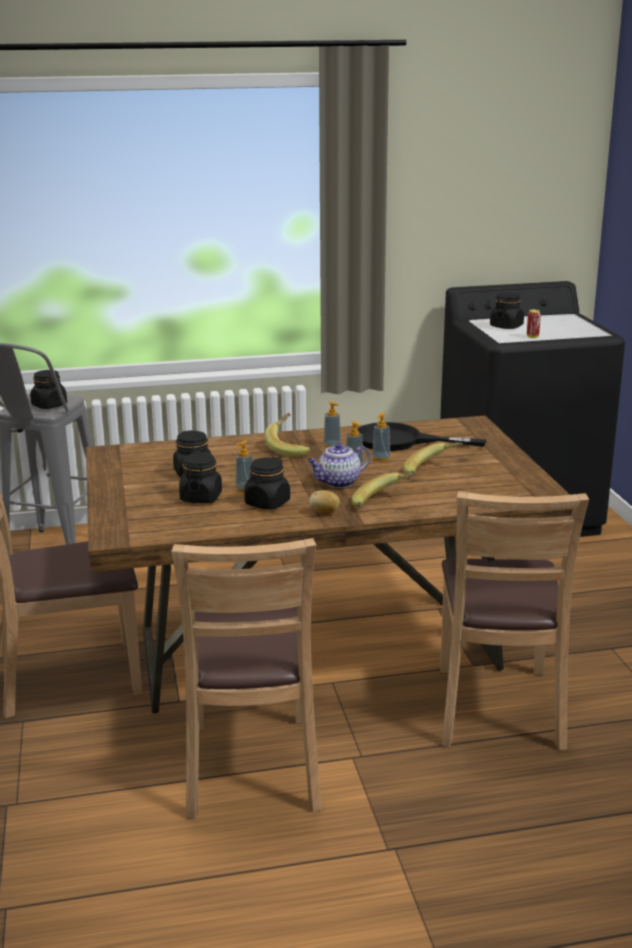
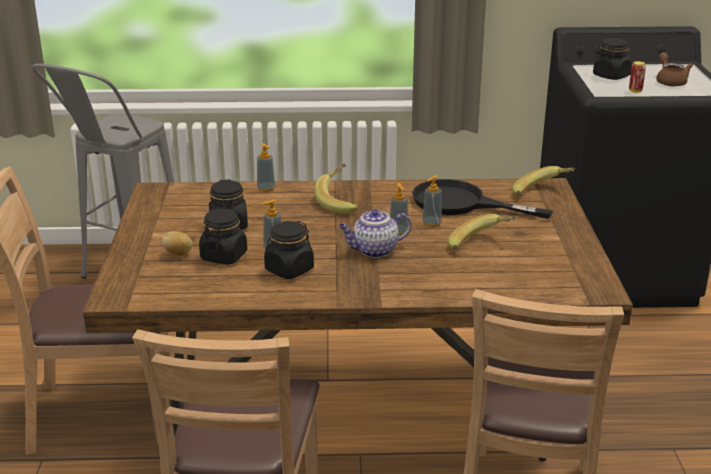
camera: 10 degrees right, 5 degrees up
(49, 405) = (126, 129): black jar -> none
(324, 513) = (344, 288): potato -> potato (178, 254)
(332, 446) = (385, 203): soap dispenser -> soap dispenser (266, 189)
(383, 503) = (412, 282): banana -> banana (542, 193)
(559, 328) = (670, 81): none -> brown teapot

